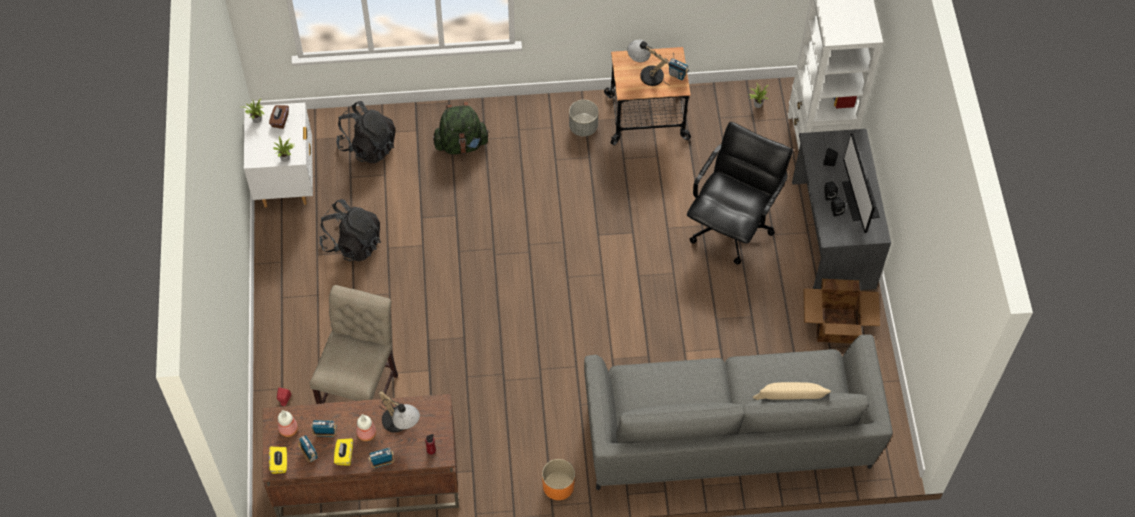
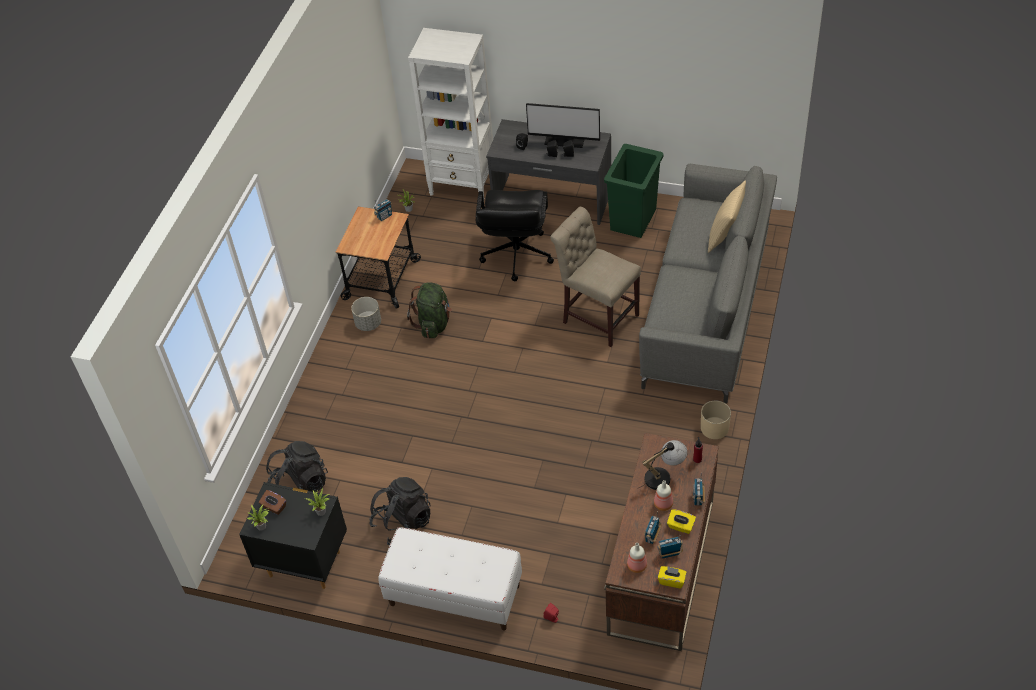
camera: 65 degrees left, 10 degrees down
(286, 182) = (305, 563): white nightstand -> black nightstand
(286, 312) = (454, 595): none -> white bench
(362, 392) = (568, 551): beige chair -> beige chair (597, 316)
(461, 144) = (338, 413): green backpack -> green backpack (433, 324)
(558, 486) = (714, 428): orange planter -> beige planter
(646, 73) = (371, 235): table lamp -> none
(731, 226) = (516, 255): black office chair -> black office chair turned 135 degrees counterclockwise
(836, 325) = (634, 219): cardboard box -> green trash can

